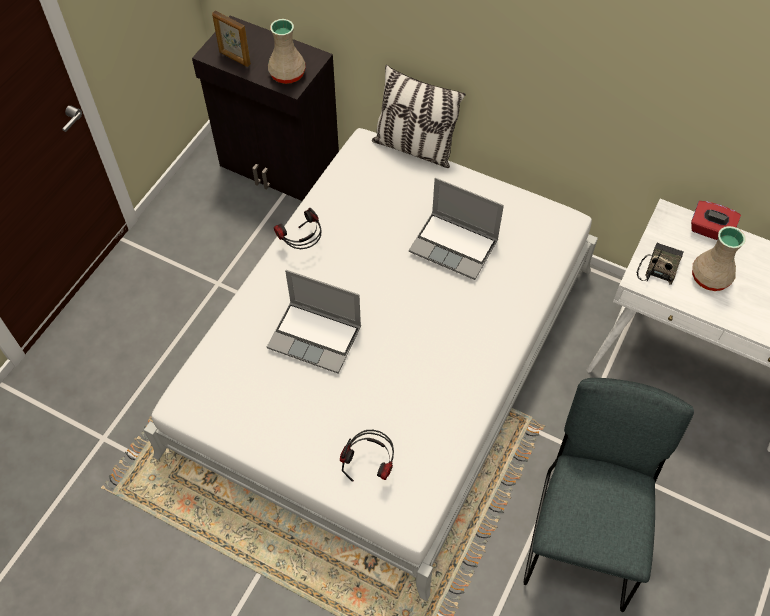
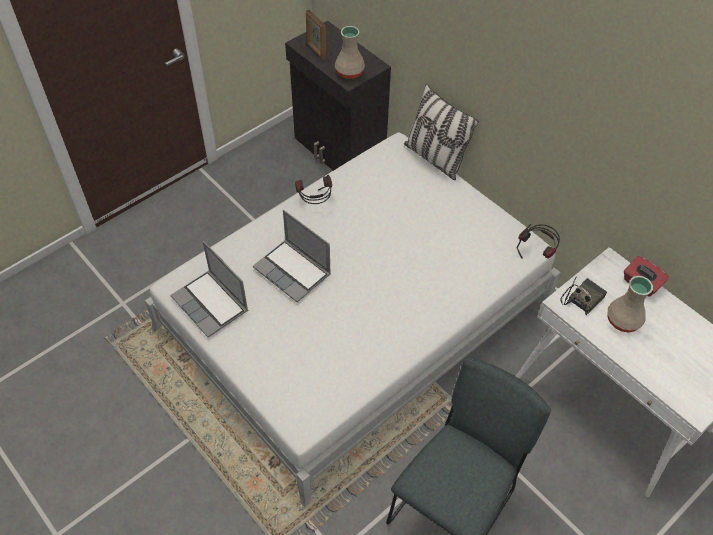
camera: 20 degrees right, 5 degrees down
(370, 464) = (290, 377): headphones -> headphones (537, 252)
(455, 246) = (432, 238): laptop -> laptop (211, 304)

